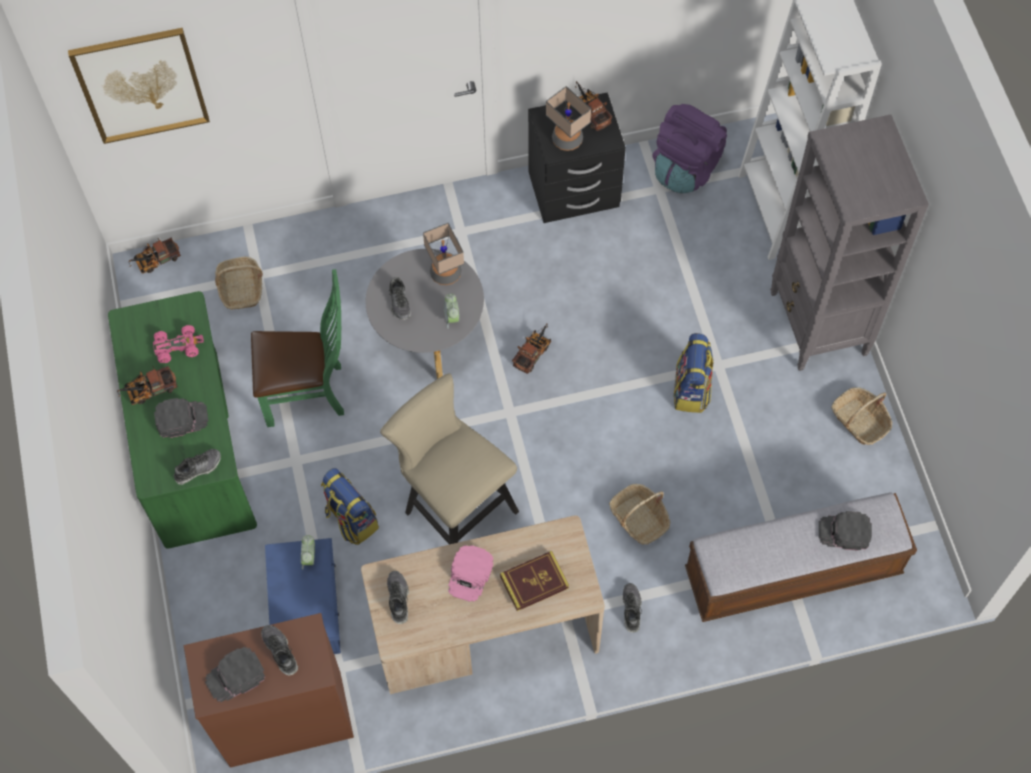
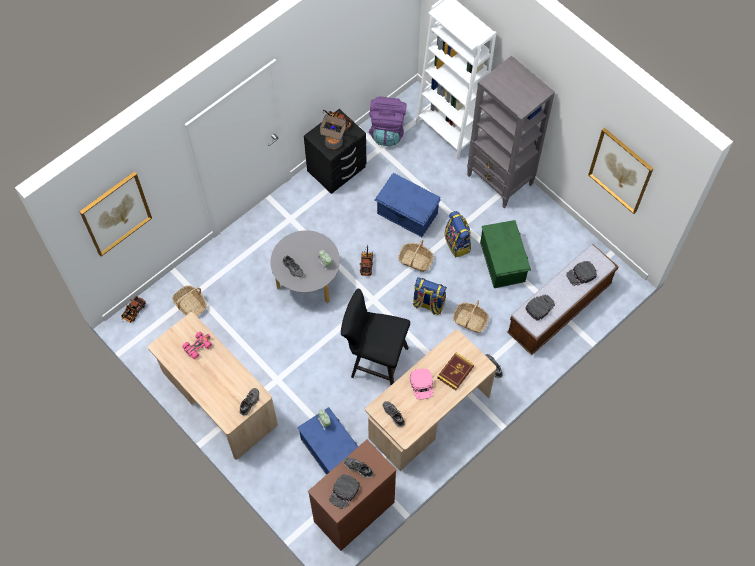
camera: 30 degrees left, 0 degrees up
(149, 391) = (197, 376): toy truck -> none
(182, 418) = (224, 382): black cap -> black cap (540, 307)
(194, 447) = (218, 400): green desk -> beige desk
(310, 392) = (262, 341): green chair -> none
(351, 519) = (325, 395): backpack -> backpack (428, 304)
(445, 273) = (307, 242): table lamp -> none
(455, 508) = (375, 362): beige stool -> black stool
(640, 308) = (407, 214): none -> blue storage box
(747, 452) = (503, 261): none -> green storage box
(859, 421) = (547, 219): basket -> basket (415, 260)
(978, 388) = (620, 170): none -> picture

